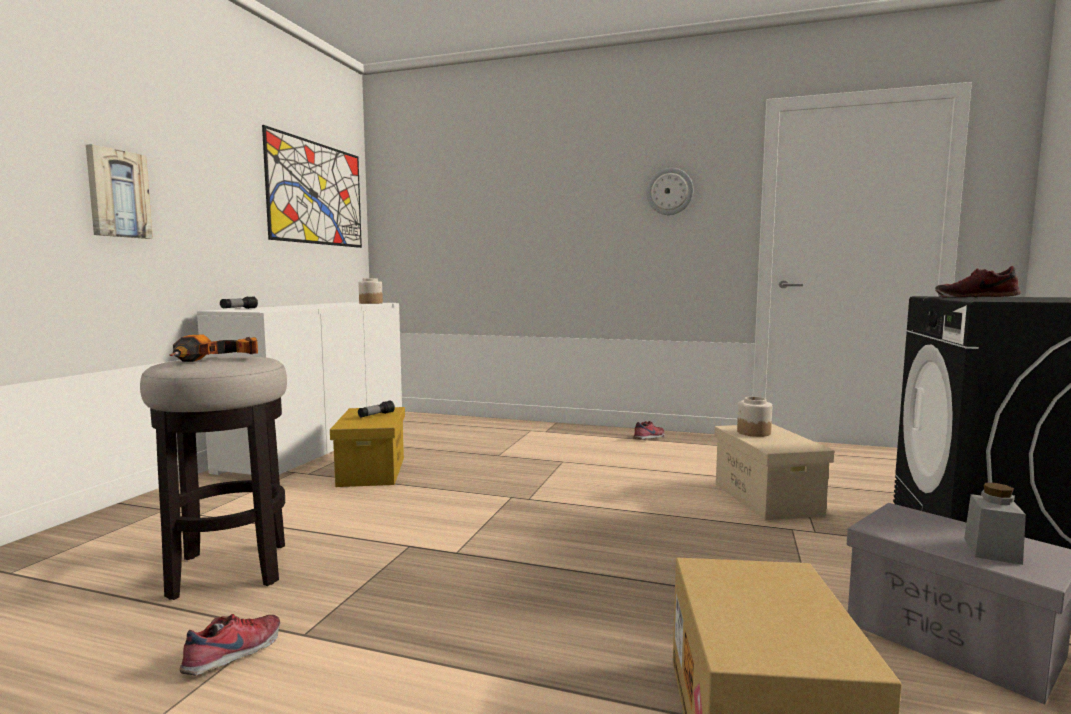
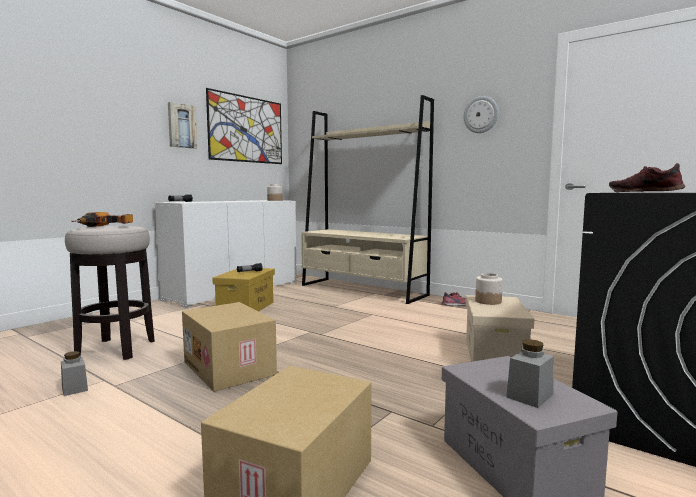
camera: 20 degrees right, 0 degrees up
(117, 194) = (107, 134): picture -> picture (181, 126)
(234, 654) = (74, 388): shoe -> grey jar
(462, 570) = (230, 368): none -> cardboard box
(509, 427) = (362, 290): none -> beige bookcase

